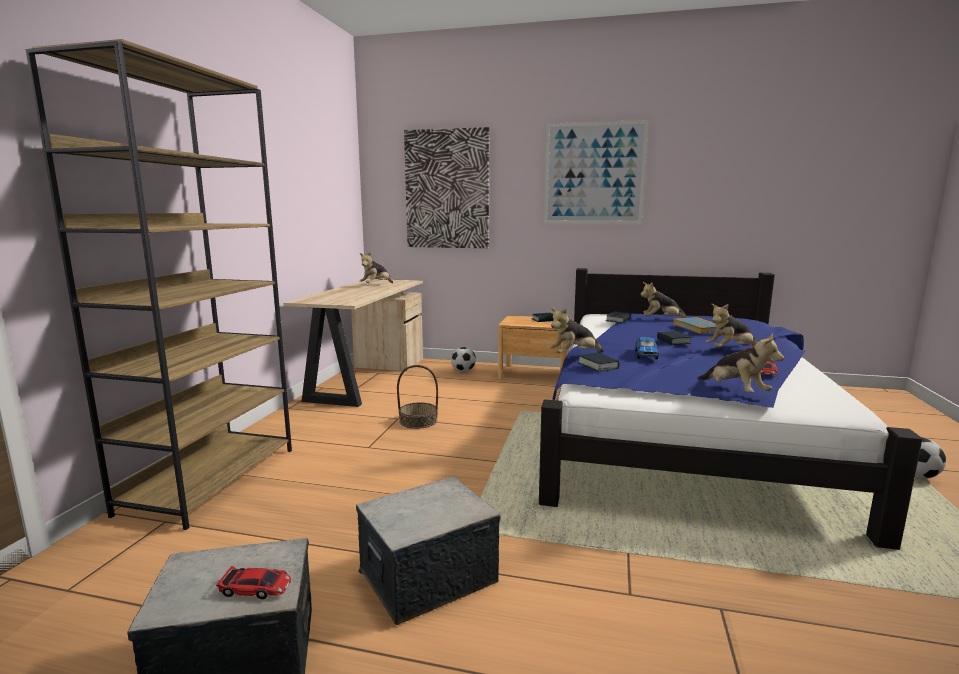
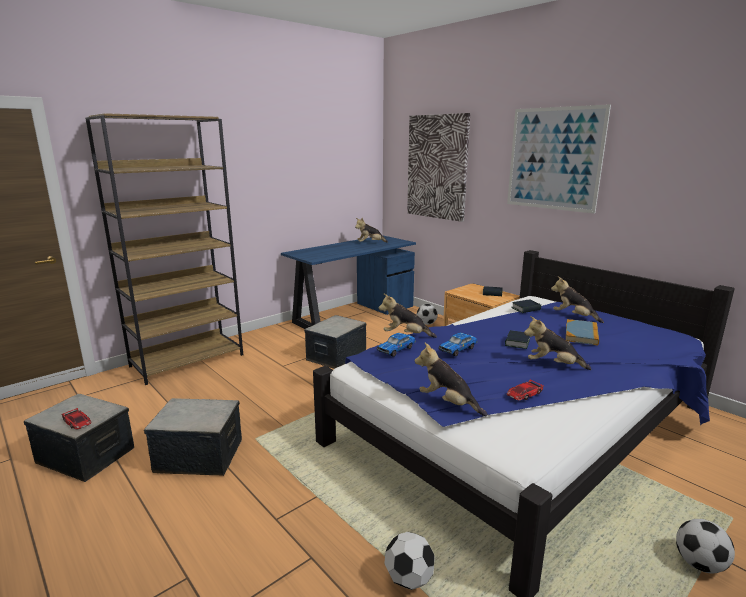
camera: 35 degrees right, 5 degrees up
(366, 378) = (352, 314): beige desk -> blue desk
(418, 421) = (336, 356): basket -> storage box
(598, 366) = (396, 349): book -> toy car
(735, 391) = (448, 403): plush toy -> plush toy turned 120 degrees clockwise
(814, 579) = (409, 579): none -> football

